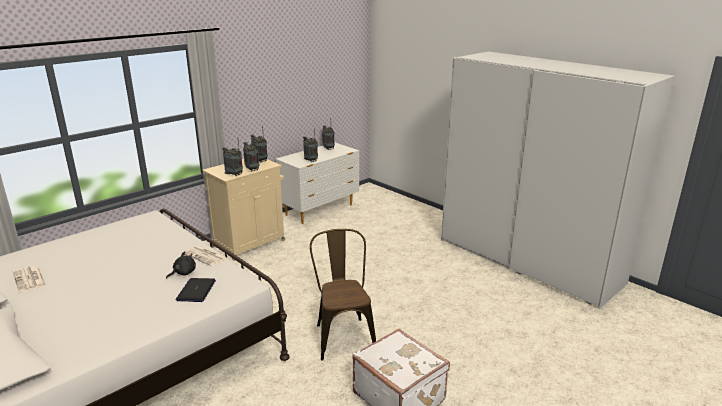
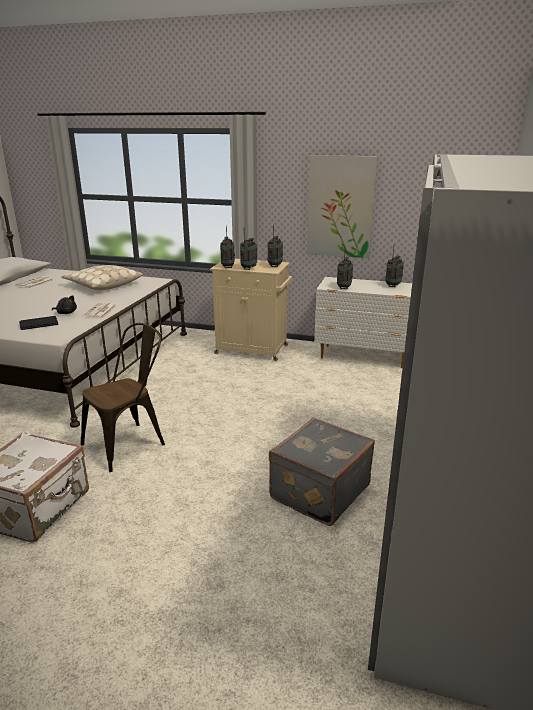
camera: 60 degrees right, 0 degrees up
(117, 243) = (103, 285): none -> beige pillow
(277, 98) = (340, 207): none -> picture
(463, 279) = (318, 492): none -> grey suitcase

